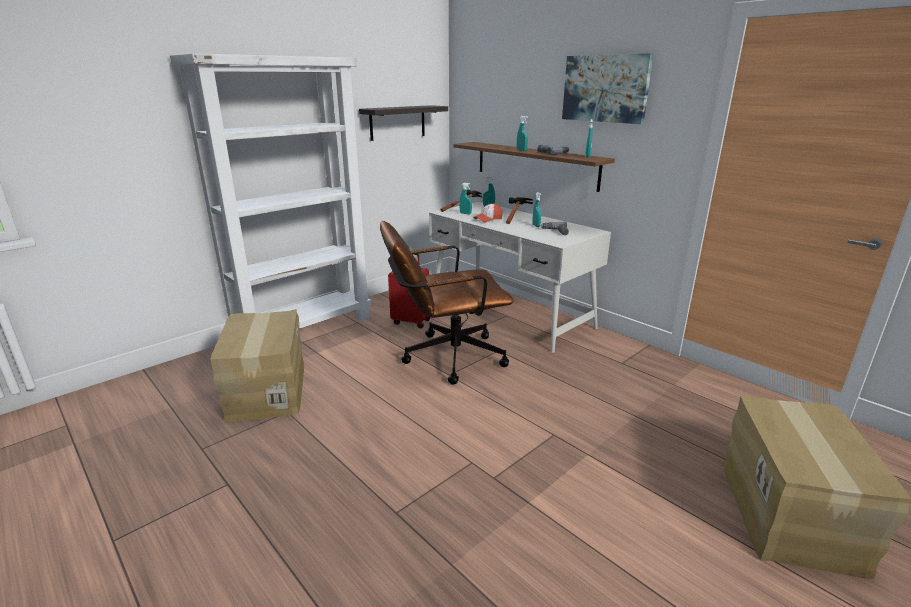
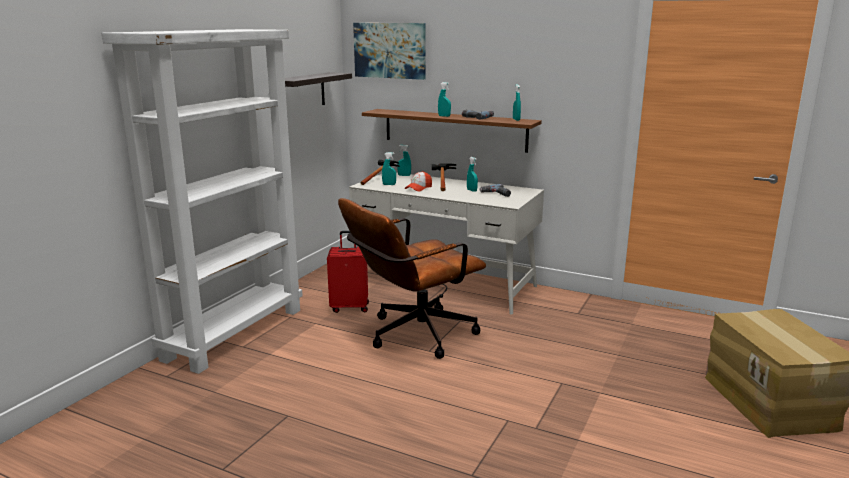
camera: 20 degrees left, 5 degrees down
(266, 390) = (244, 400): cardboard box -> none
(605, 88) = (527, 56): picture -> picture (390, 50)

